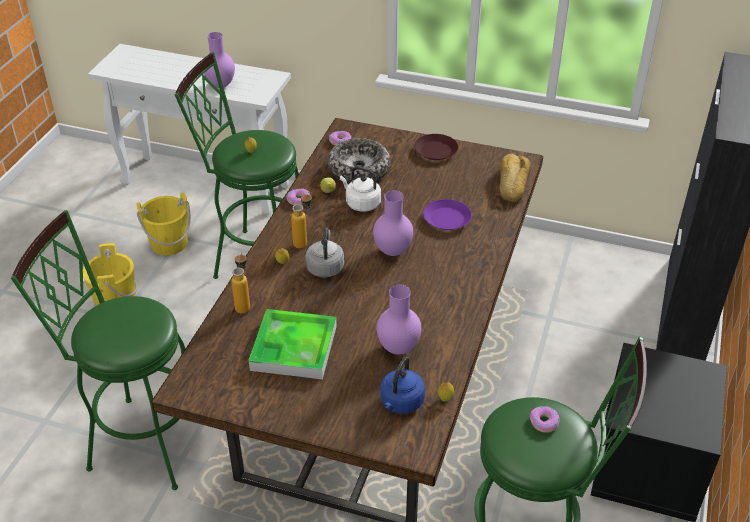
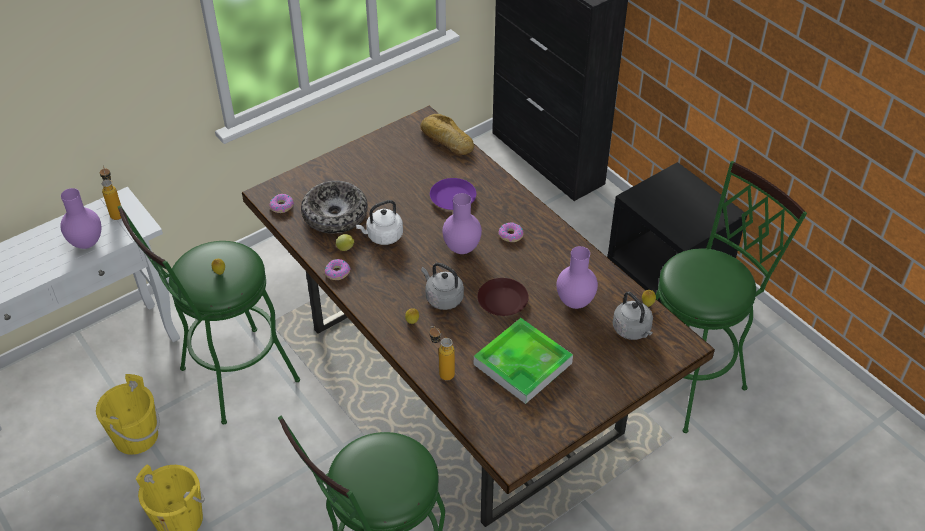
camera: 55 degrees left, 5 degrees up
(304, 241) = (397, 295): bottle -> bottle (116, 212)
(401, 403) = (632, 330): blue kettle -> grey kettle
(435, 150) = (359, 158): brown plate -> brown plate (502, 301)
(544, 422) = (699, 268): donut -> donut (510, 235)

